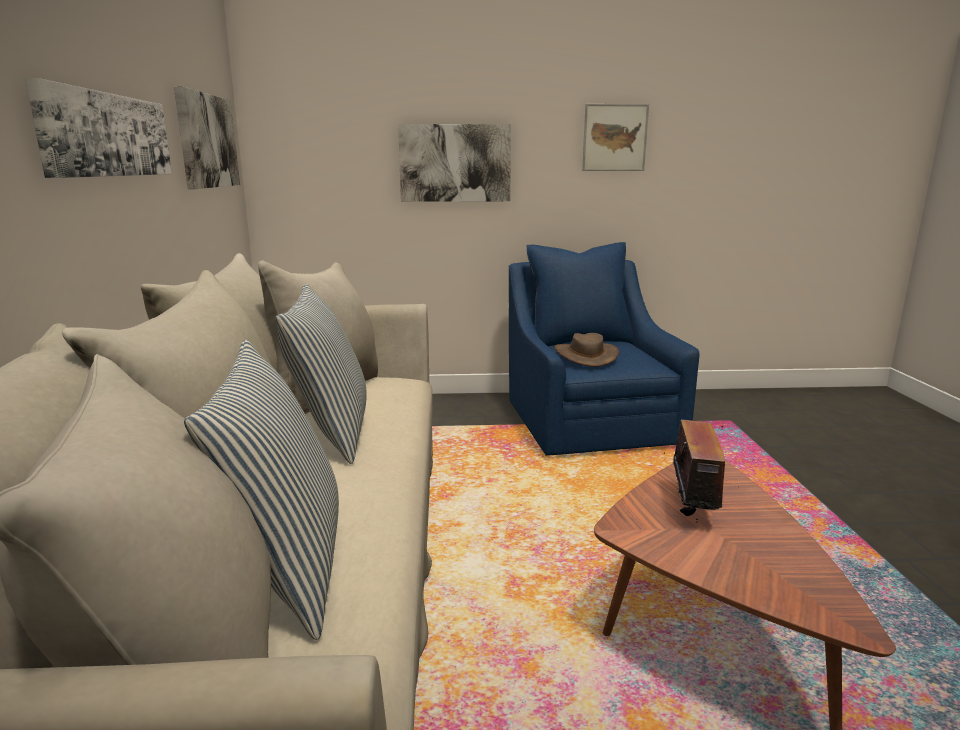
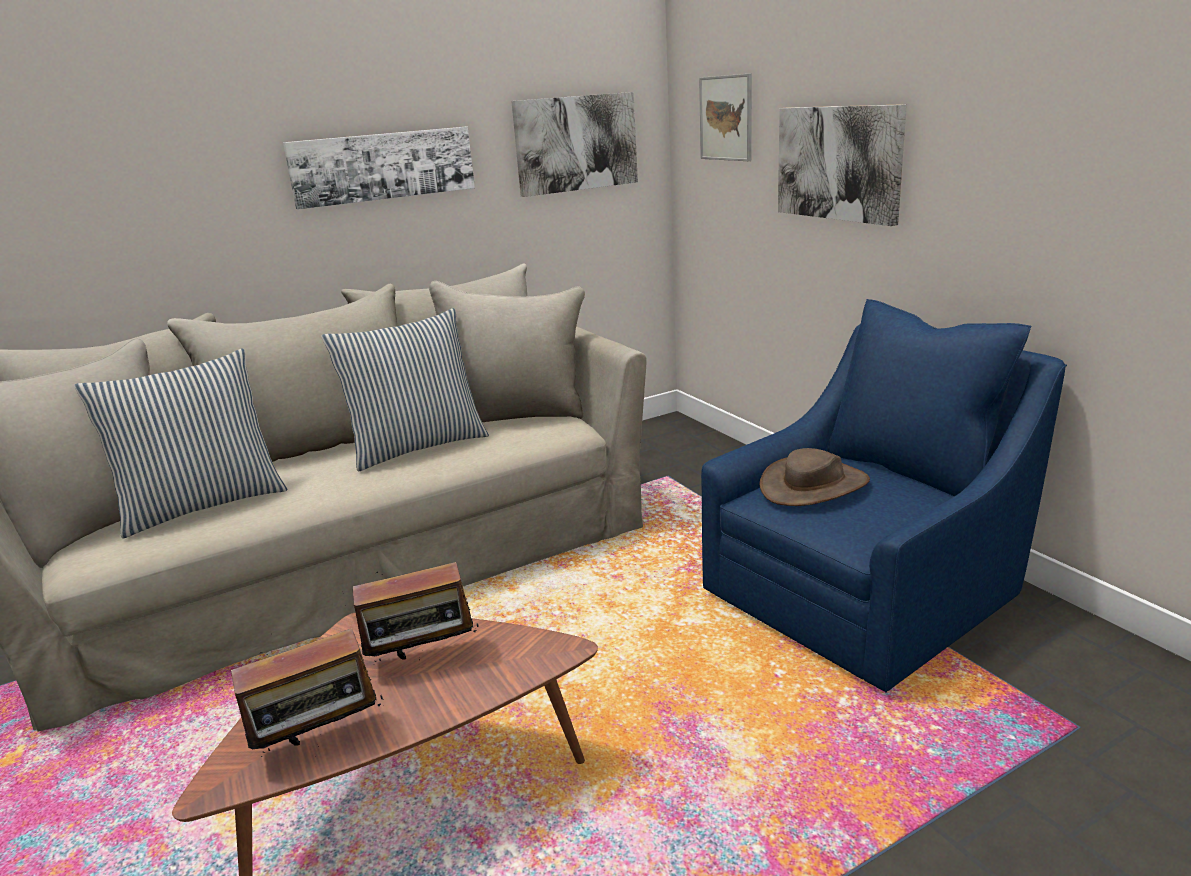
camera: 65 degrees right, 5 degrees up
(614, 138) = (1065, 125): picture -> picture (726, 118)
(796, 565) = (319, 743): none -> radio

